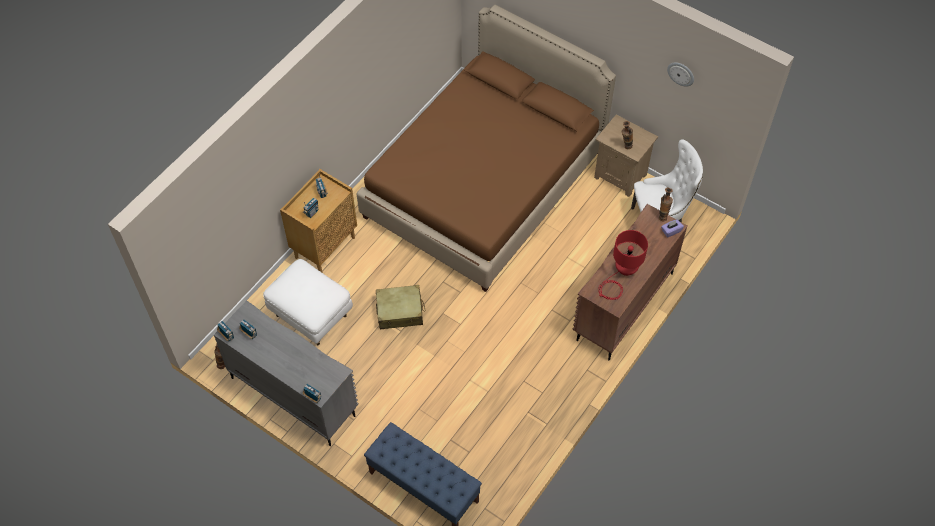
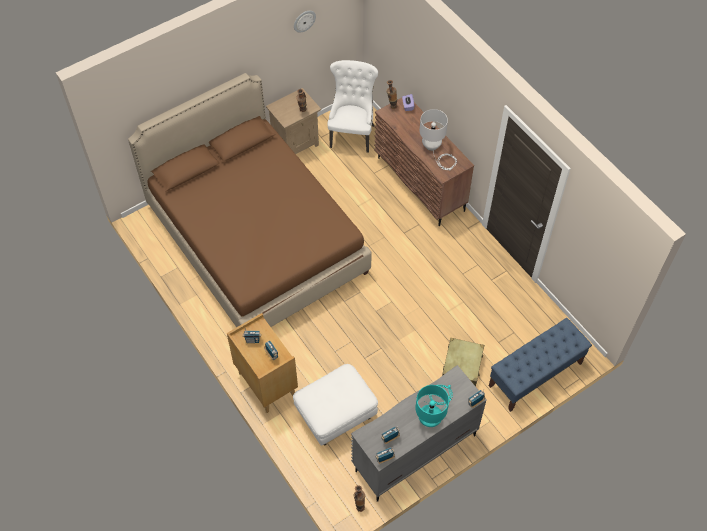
camera: 70 degrees left, 0 degrees up
(293, 363) = (434, 409): none -> turquoise table lamp
(400, 312) = (361, 343): beige suitcase -> beige suitcase (462, 366)
(620, 277) = (437, 152): red table lamp -> grey table lamp

